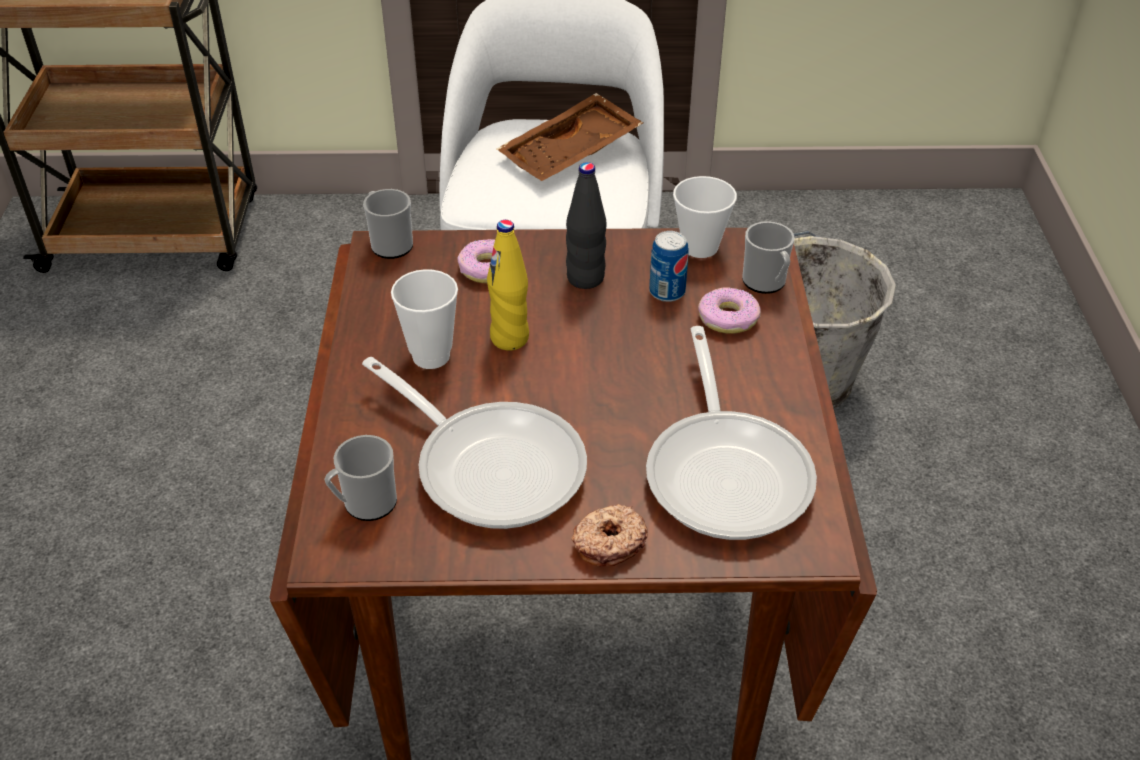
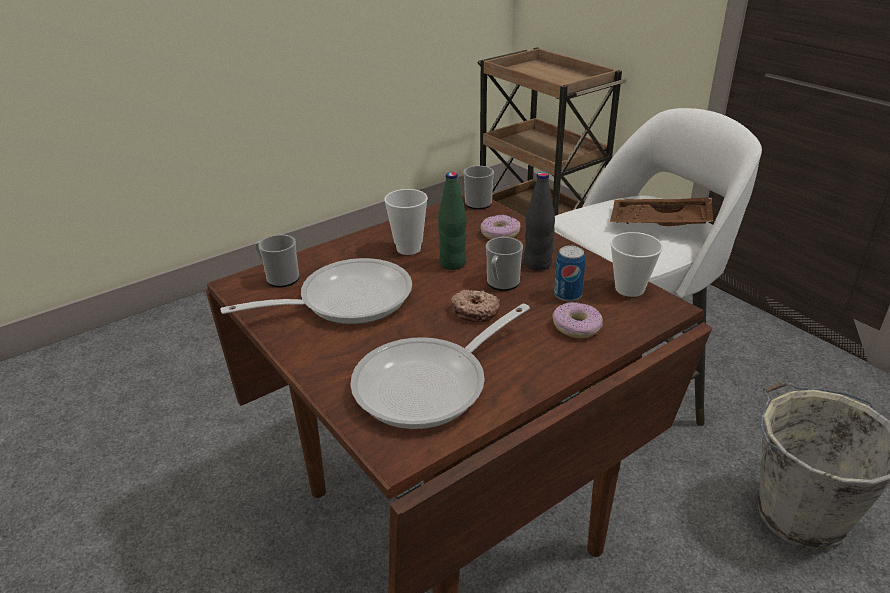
camera: 55 degrees right, 10 degrees down
(491, 465) = (345, 300): frying pan -> frying pan turned 120 degrees counterclockwise
(510, 338) = (453, 263): yellow bottle -> green bottle
(609, 542) = (322, 364): donut -> donut (475, 311)
(766, 283) = (635, 327): mug -> mug (501, 284)

